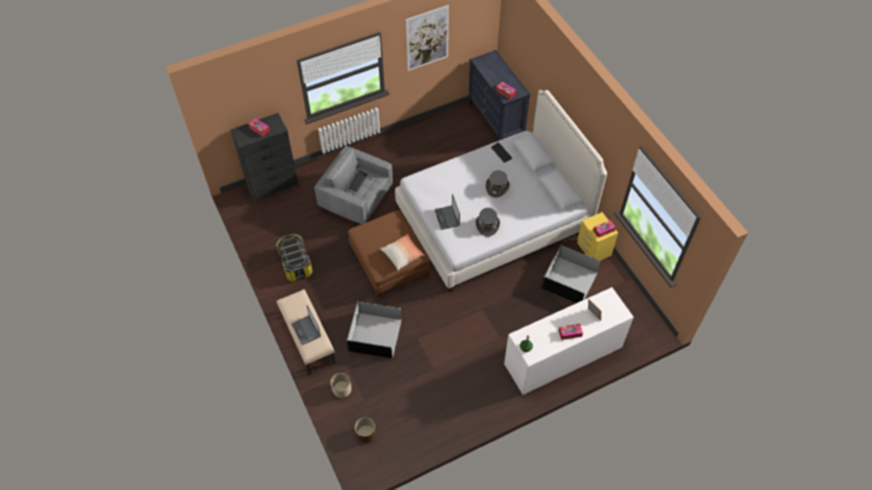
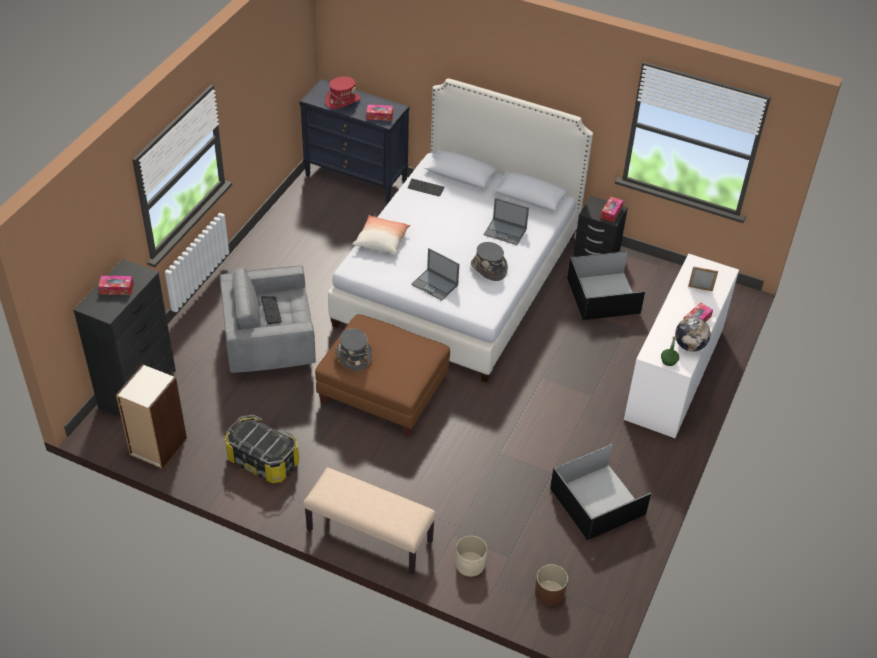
camera: 40 degrees left, 10 degrees down
(255, 224) = (157, 447): none -> bookcase
(306, 330) = (382, 509): laptop -> laptop (505, 232)
(375, 335) = (448, 480): black storage box -> black storage box (598, 502)
(402, 255) = (415, 358): pillow -> pillow (381, 241)
(427, 38) = (256, 81): picture -> none
(494, 71) = (342, 101): none -> red hat
(497, 187) = (458, 224): grey hat -> grey hat (353, 356)
(548, 346) = (689, 346): none -> globe
(594, 249) = (596, 252): yellow nightstand -> black nightstand

